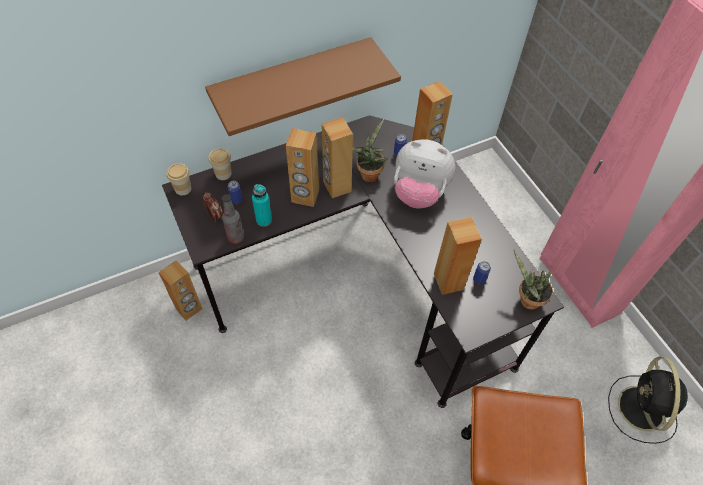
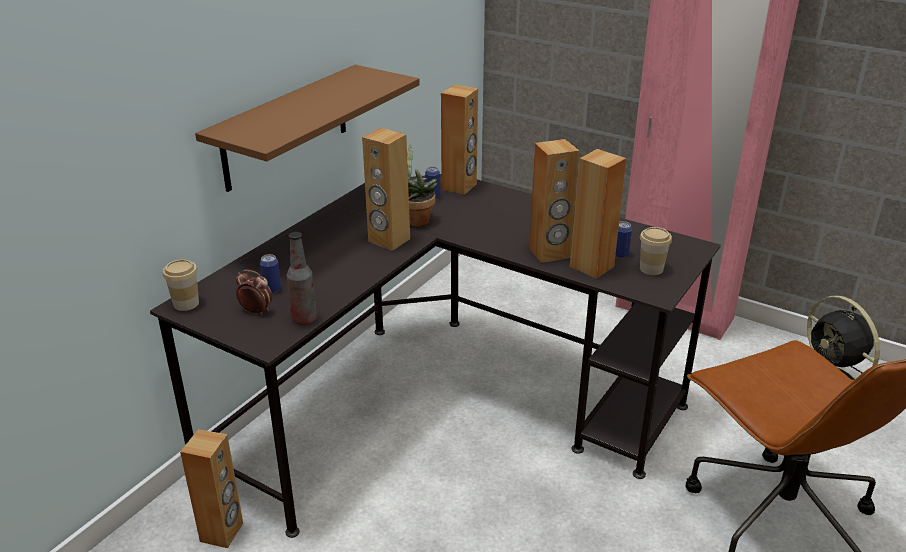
camera: 30 degrees left, 25 degrees down
(223, 174) = (231, 274): cup -> cup (651, 269)
(264, 220) = (326, 293): turquoise bottle -> none
(305, 196) = (358, 259): brown speaker -> brown speaker (549, 253)
(419, 193) = (486, 216): plush toy -> none
(526, 300) = (682, 252): potted plant -> none

